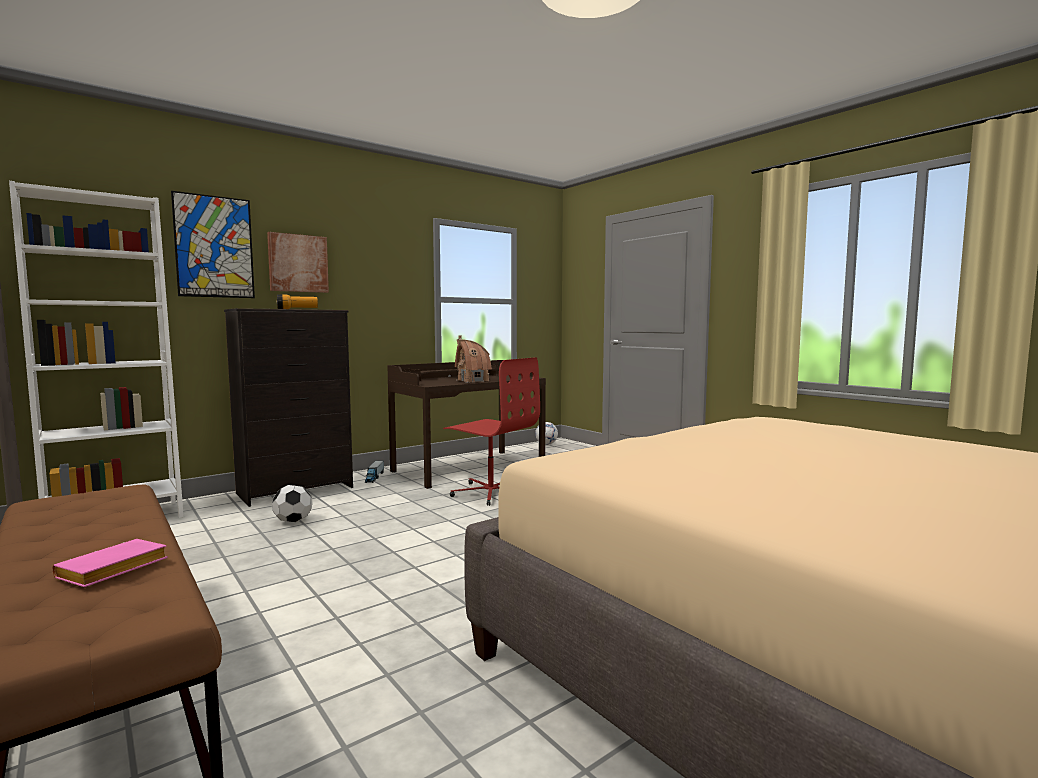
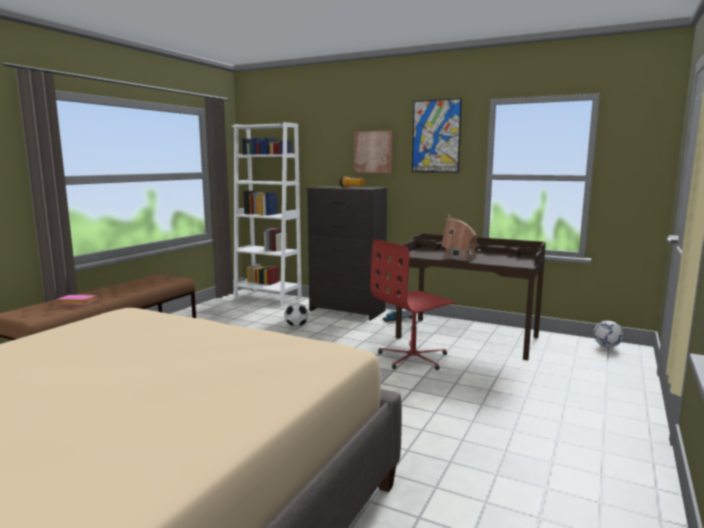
camera: 65 degrees right, 5 degrees up
(214, 247) = (326, 145): picture -> picture (436, 136)
(491, 492) = (413, 358): red office chair -> red office chair turned 45 degrees clockwise

